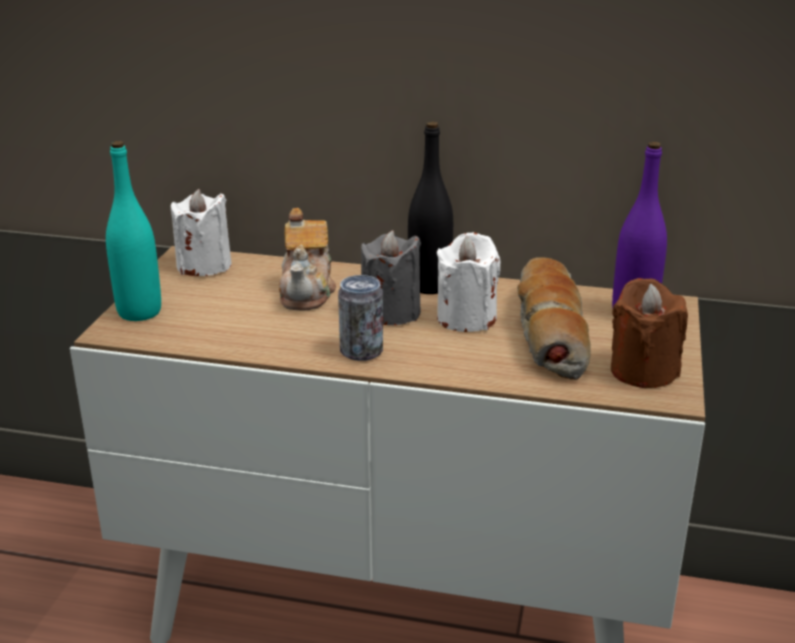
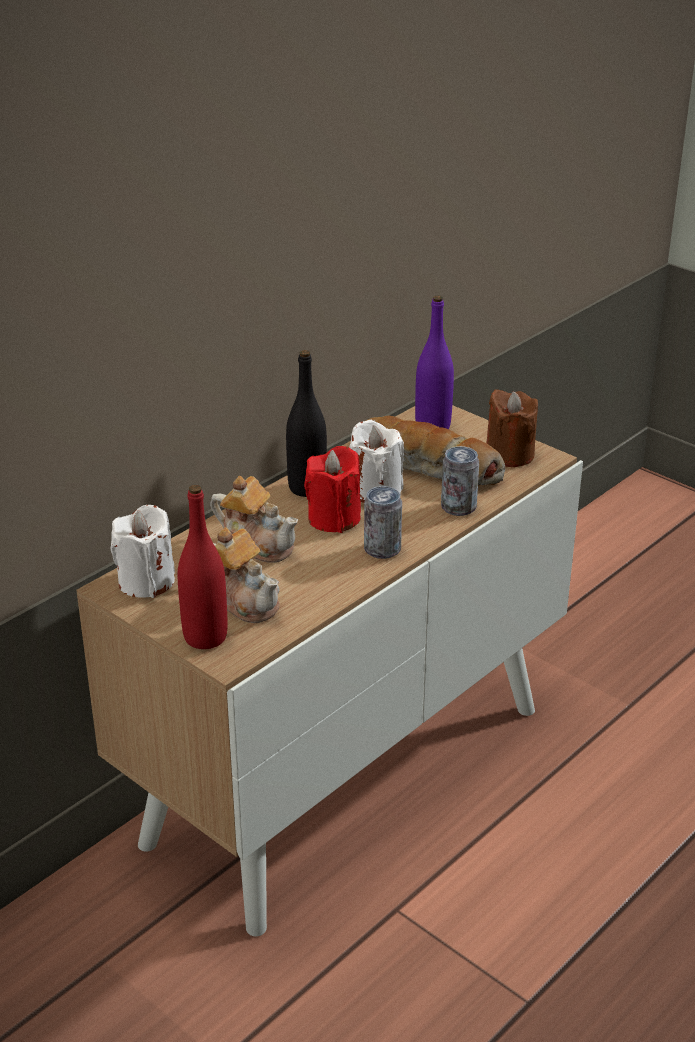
camera: 60 degrees left, 5 degrees up
(139, 312) = (205, 637): turquoise bottle -> red bottle
(210, 311) = (244, 600): none -> teapot
(390, 313) = (334, 518): grey candle -> red candle
(490, 370) = (458, 507): none -> can

